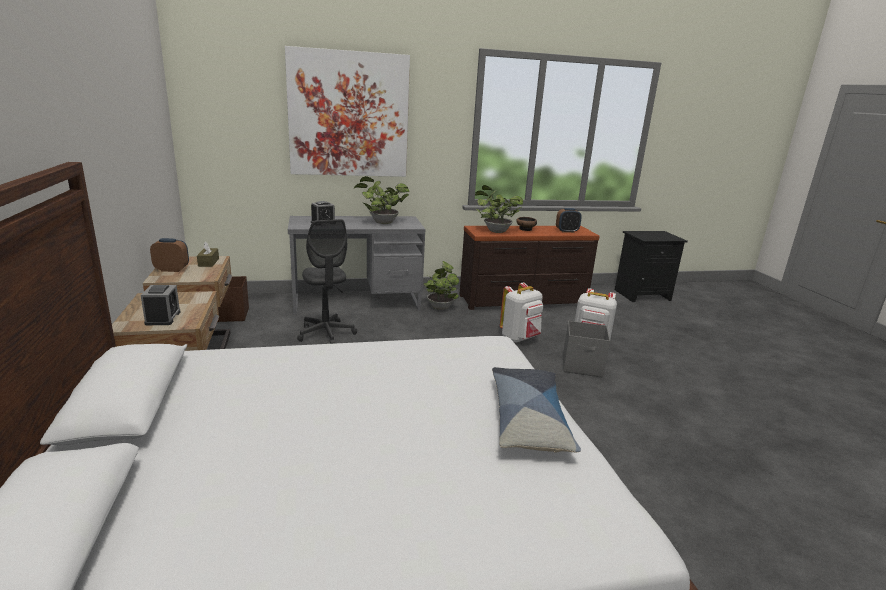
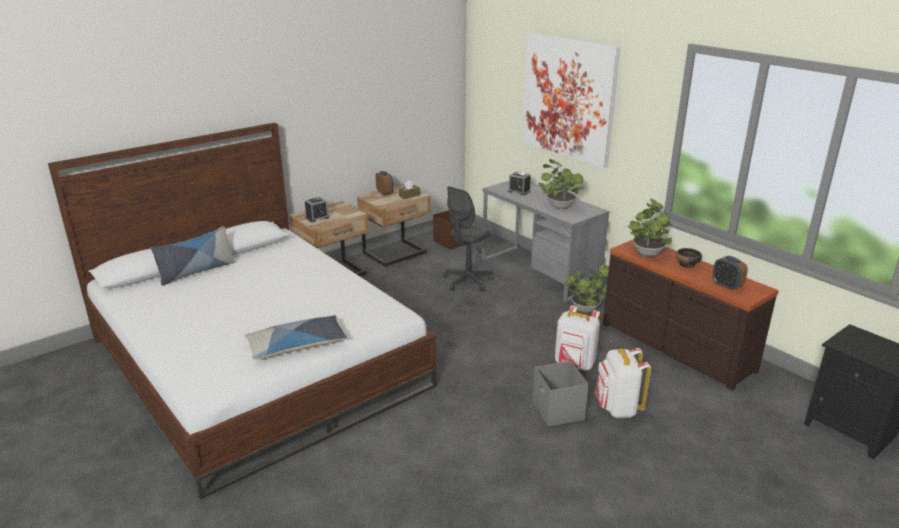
camera: 65 degrees right, 5 degrees up
(155, 469) = (197, 271): none -> pillow

